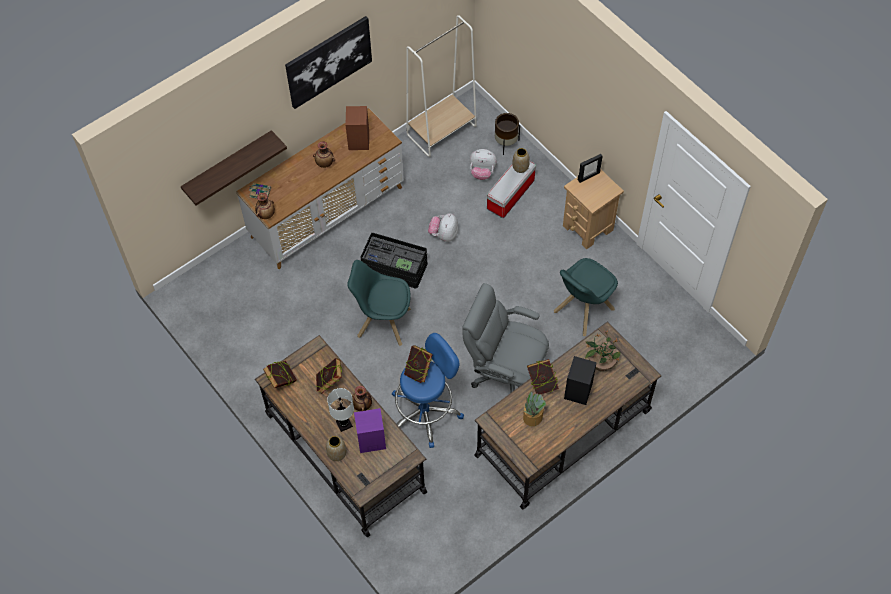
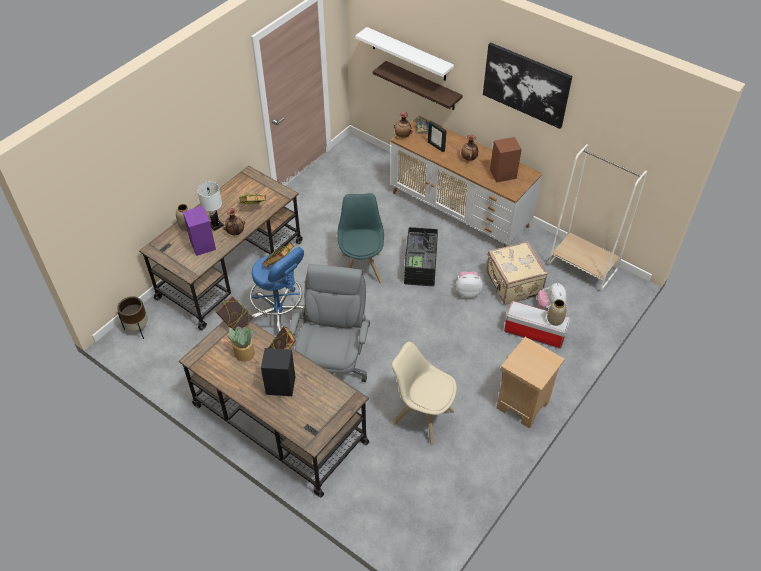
camera: 75 degrees right, 10 degrees down
(205, 155) = (409, 54): none -> white shelf
(281, 381) = (249, 180): book -> book (236, 324)
(445, 194) = (512, 284): none -> beige suitcase
(506, 143) = (593, 318): brown planter -> brown planter (138, 329)
(583, 310) = (422, 417): turquoise chair -> beige chair
(588, 176) = (546, 355): picture frame -> picture frame (436, 146)
(601, 363) = (316, 400): potted plant -> none

